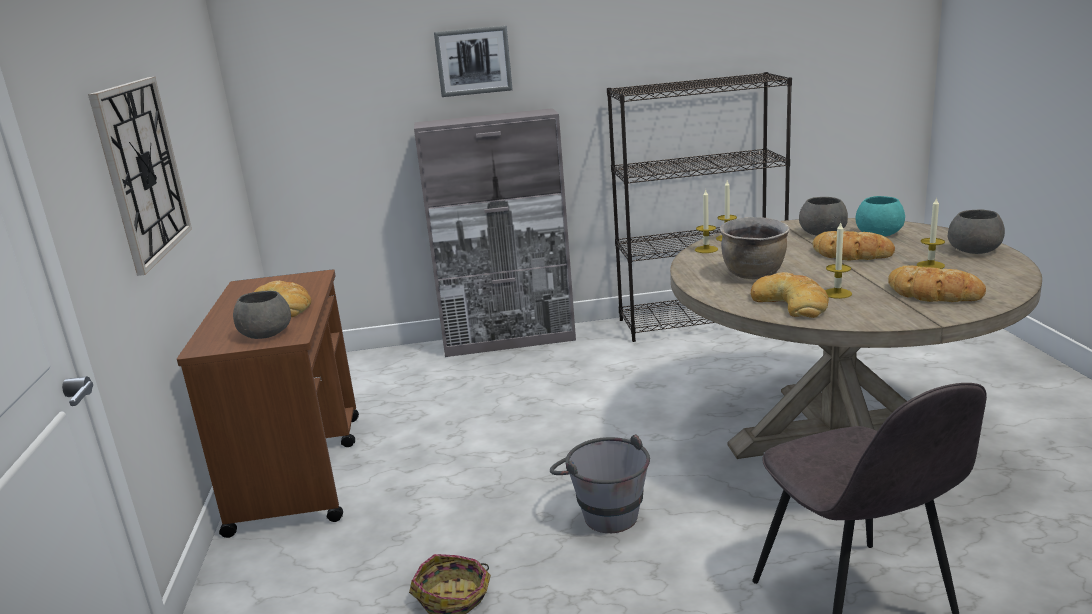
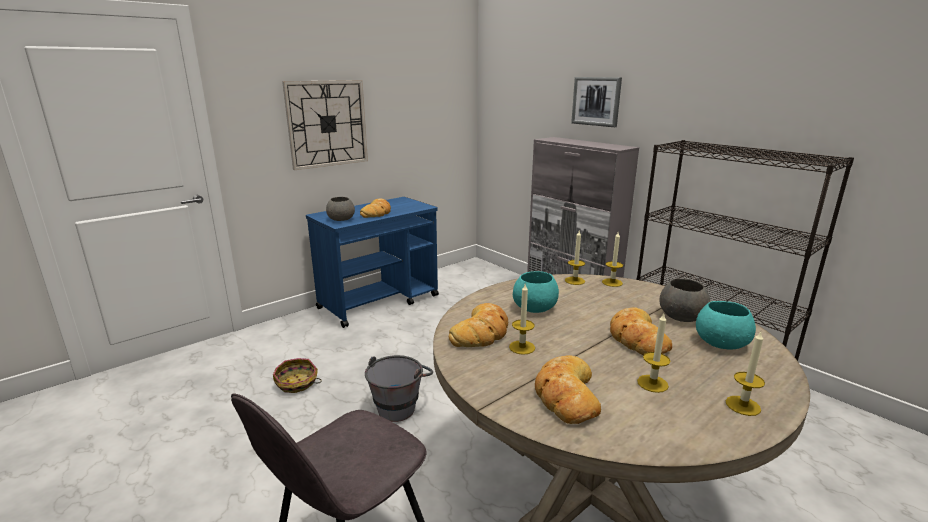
camera: 55 degrees right, 0 degrees up
(299, 470) = (380, 301): brown cart -> blue cart
(754, 274) = (535, 307): brown cooking pot -> turquoise bowl
(974, 250) = (743, 405): grey bowl -> candle

